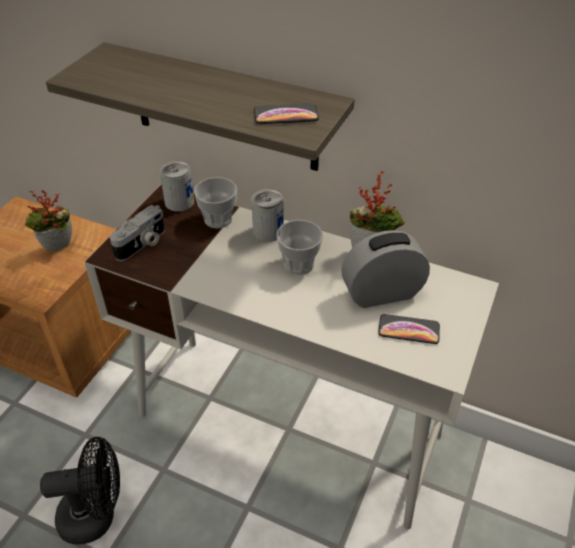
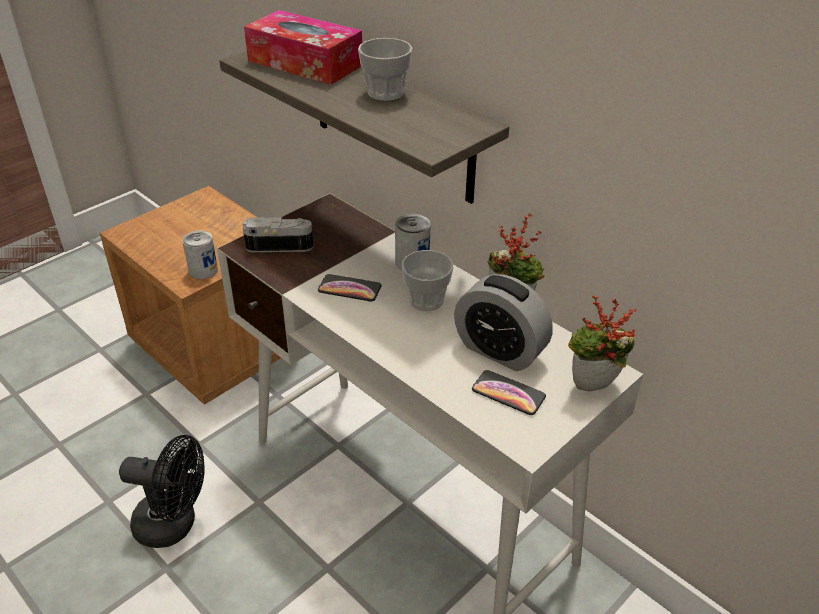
camera: 20 degrees right, 5 degrees down
(58, 249) = (223, 243): potted plant -> potted plant (593, 389)
(133, 70) = (305, 63): none -> tissue box
(142, 244) = (280, 245): camera -> camera turned 150 degrees counterclockwise
(179, 202) = (337, 214): can -> can (203, 270)
(218, 219) = (367, 238): cup -> cup (385, 93)
(286, 115) = (425, 128): phone -> phone (349, 289)
(382, 293) = (499, 350): alarm clock -> alarm clock turned 150 degrees counterclockwise

